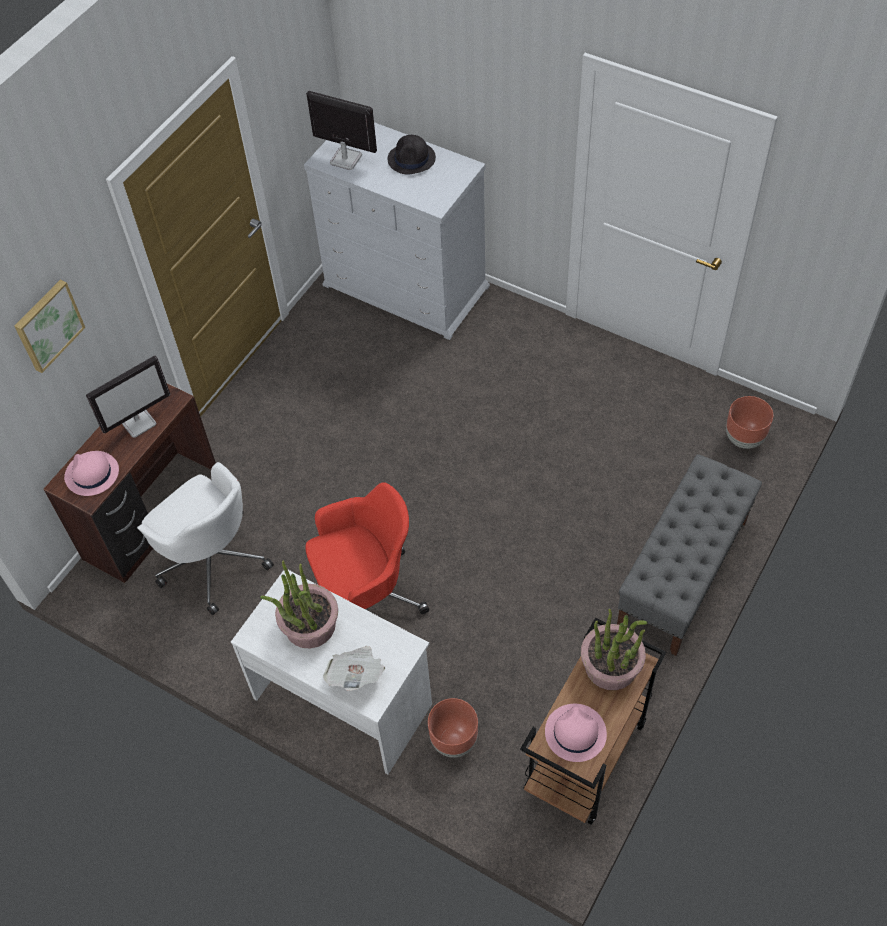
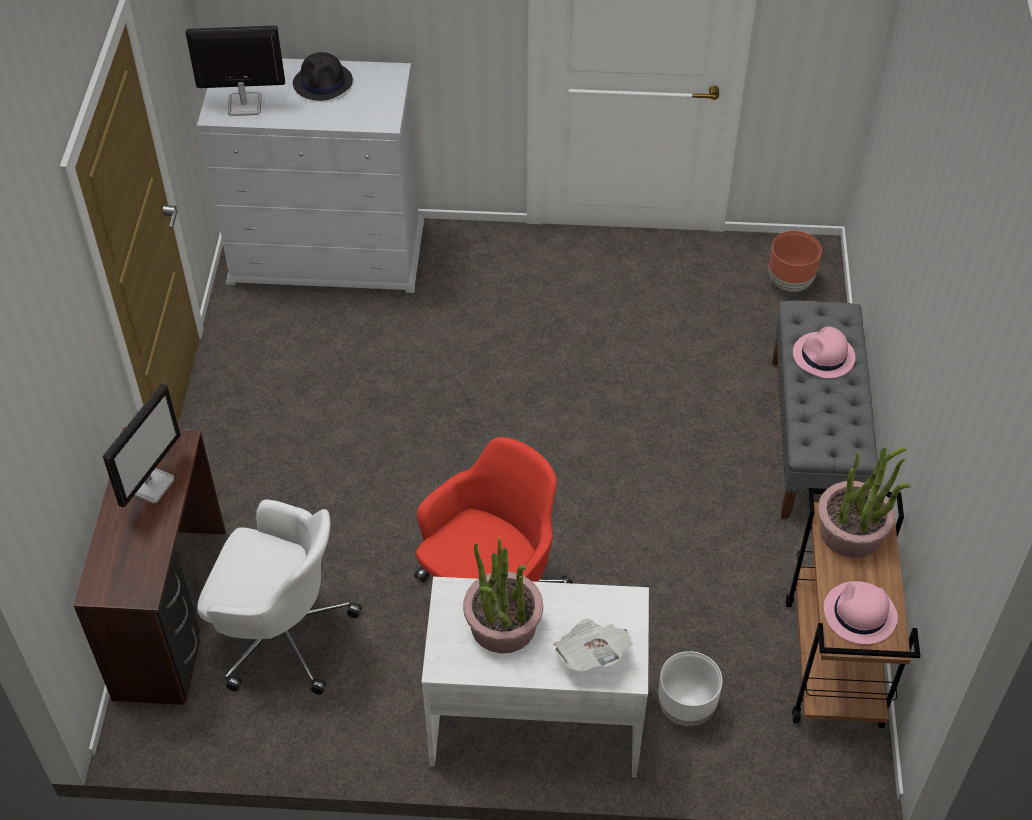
camera: 30 degrees left, 5 degrees down
(47, 325) = (47, 372): picture -> none
(91, 474) = (128, 564): pink hat -> pink hat (823, 356)
(453, 741) = (685, 709): brown planter -> white planter

